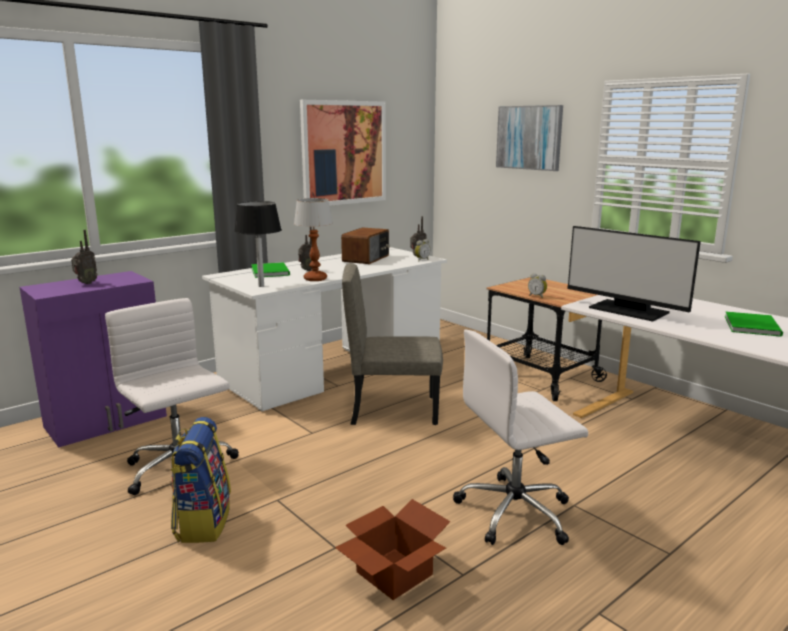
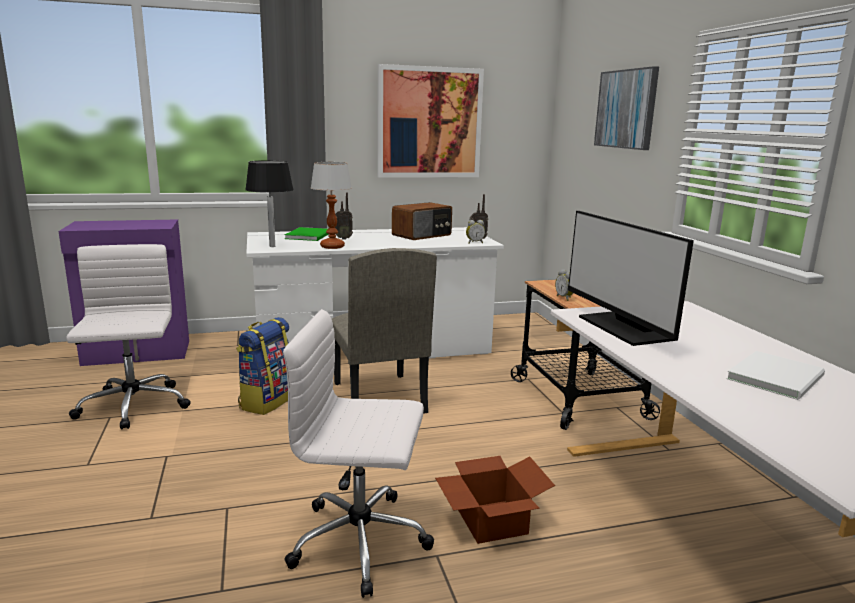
camera: 25 degrees right, 0 degrees up
(85, 283) = (120, 224): radio -> none
(202, 522) = (86, 458): backpack -> backpack (267, 401)
(392, 573) = (161, 563): cardboard box -> cardboard box (490, 521)
(394, 410) = (378, 397): beige chair -> beige chair turned 135 degrees counterclockwise
(753, 325) = (778, 377): green book -> white book

